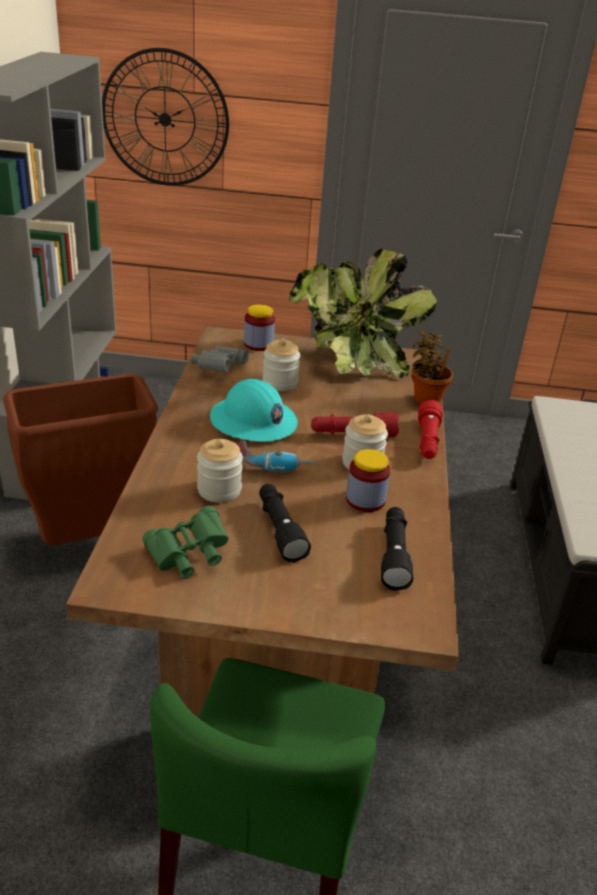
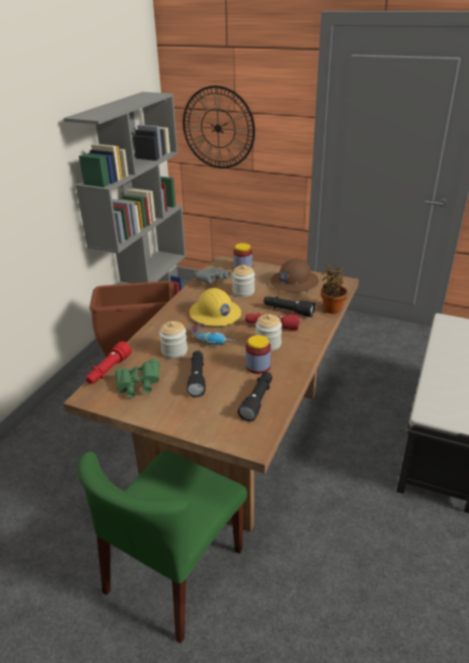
camera: 20 degrees right, 0 degrees up
(253, 422) = (215, 314): turquoise hard hat -> yellow hard hat
(349, 363) = (294, 282): potted plant -> brown hard hat
(364, 408) = (288, 311): none -> black flashlight
(427, 441) = (318, 335): red flashlight -> red flashlight (109, 370)

